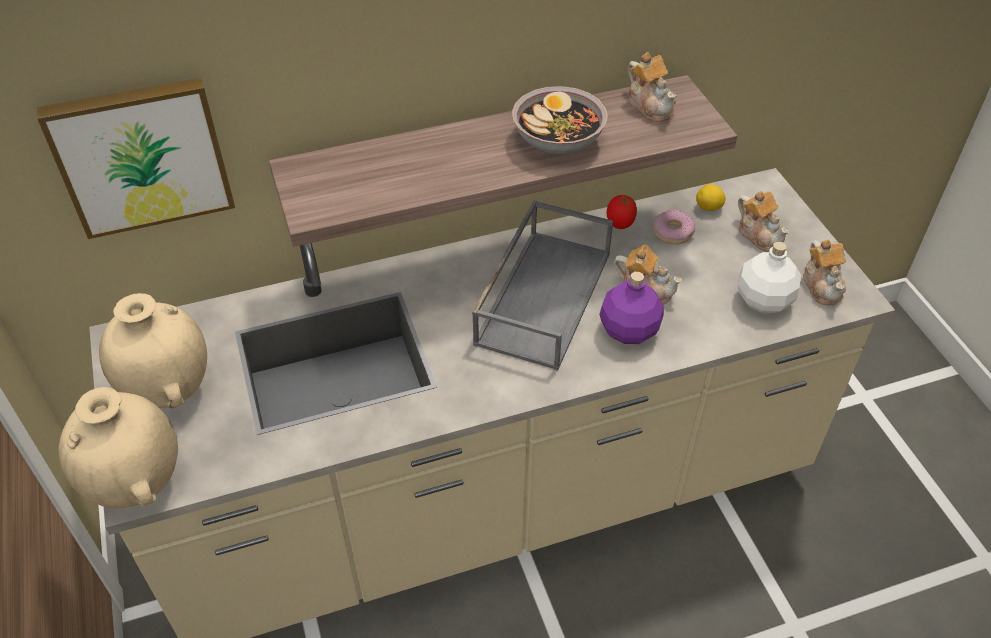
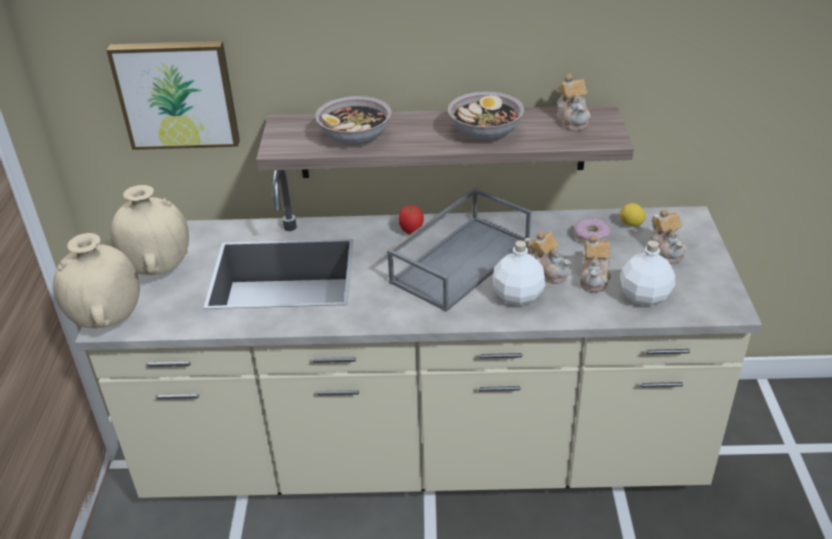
camera: 20 degrees right, 10 degrees down
(402, 174) = (355, 136): none -> bowl
(619, 225) = (549, 224): tomato -> tomato (411, 231)
(629, 331) = (518, 296): purple bottle -> white bottle
(822, 285) = (703, 295): teapot -> teapot (594, 278)

